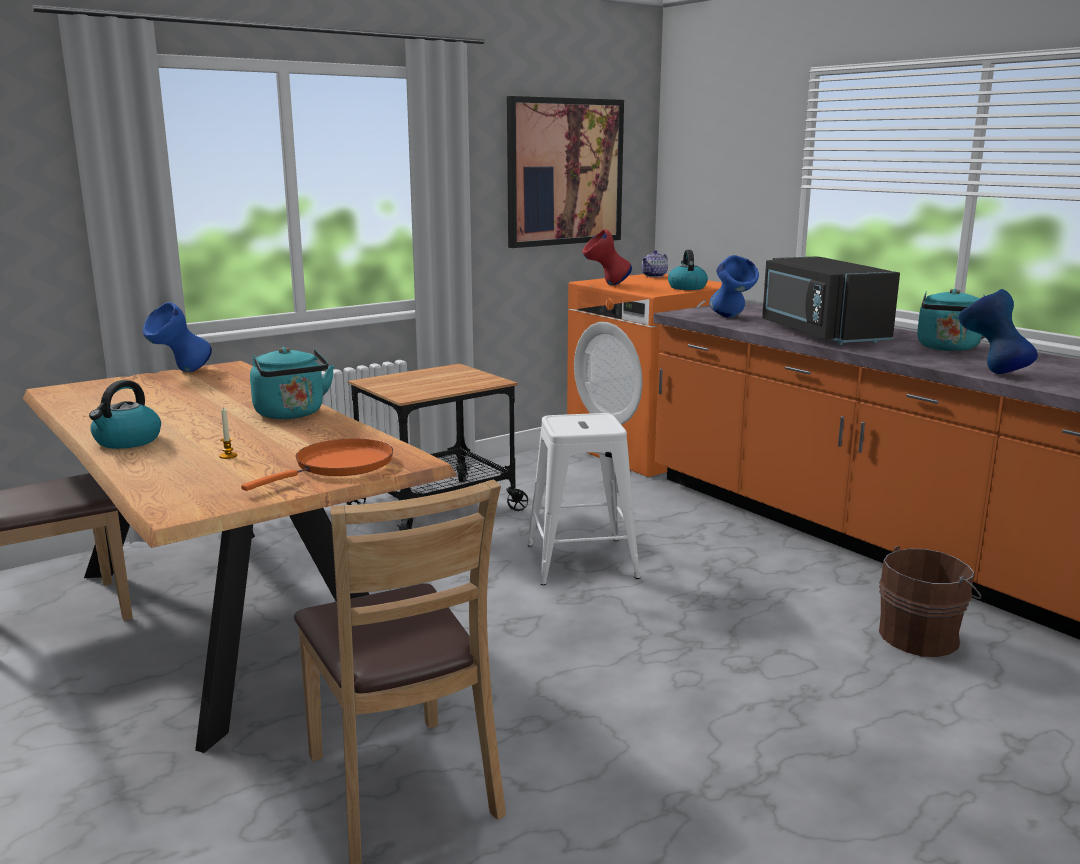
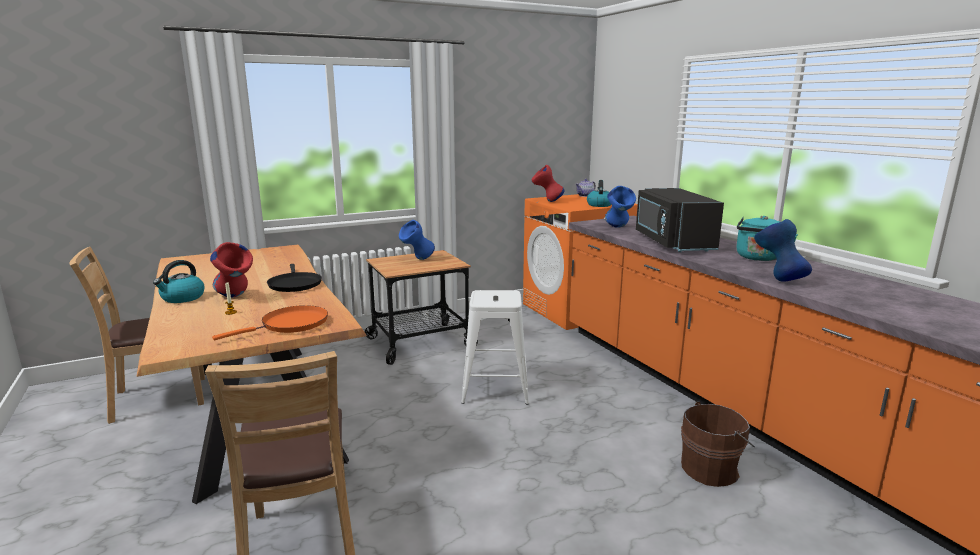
camera: 10 degrees right, 0 degrees up
(181, 373) = (255, 251): blue vase -> blue vase (417, 260)
(215, 437) = (235, 298): none -> red vase
(292, 414) = (294, 284): turquoise kettle -> black frying pan
(565, 172) = (524, 127): picture -> none

